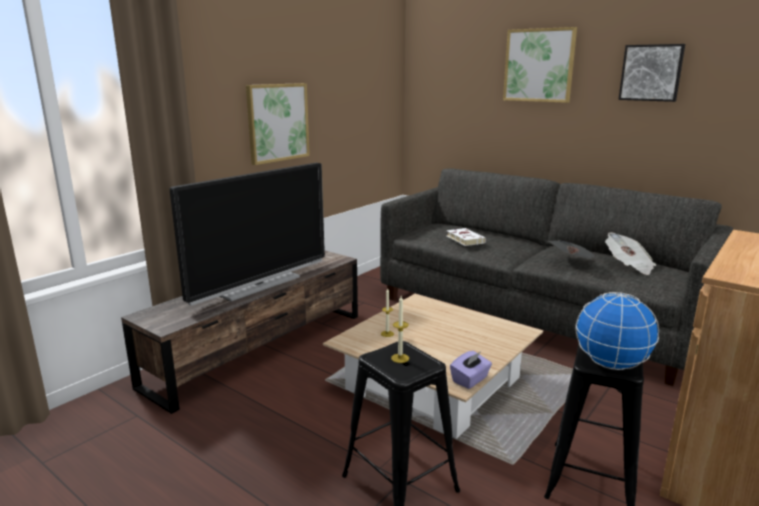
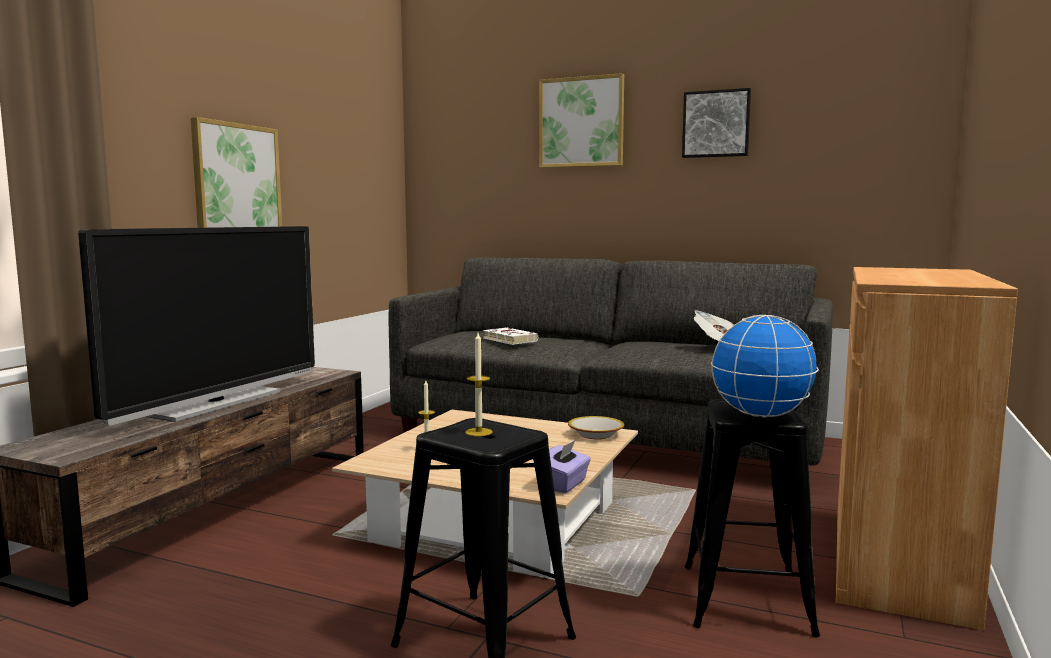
camera: 15 degrees left, 10 degrees down
(509, 331) = (595, 434): none -> bowl
(571, 262) = (655, 350): newspaper -> none

